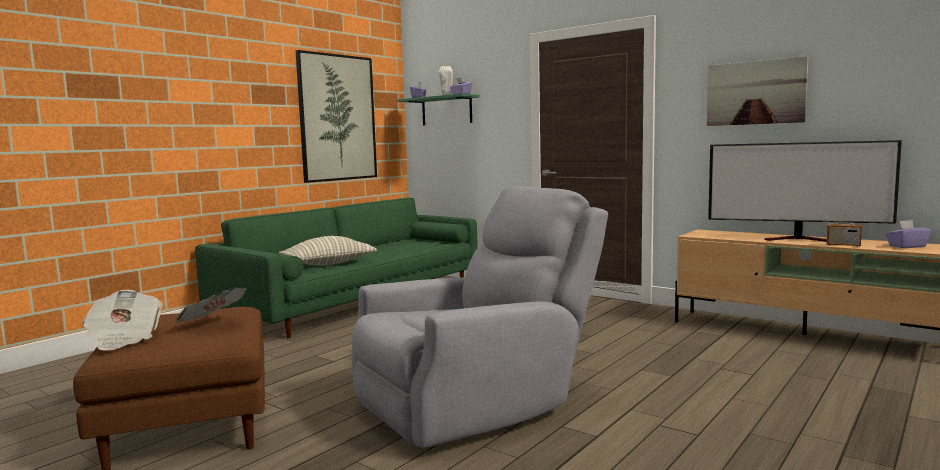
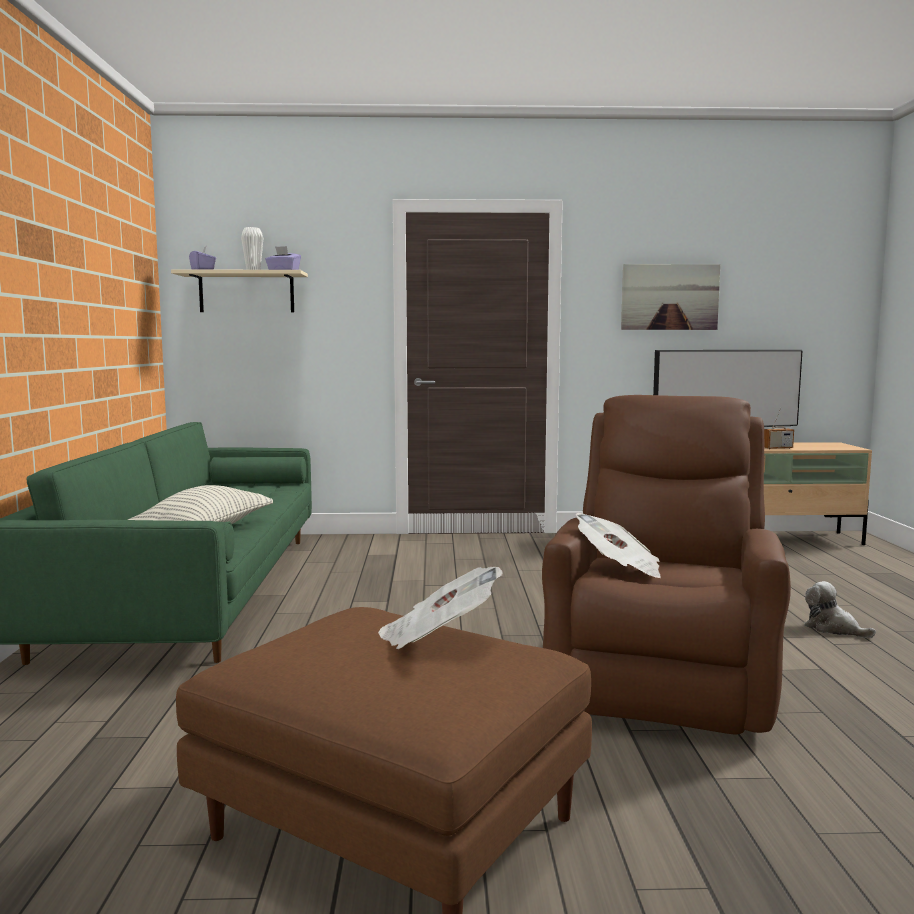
camera: 40 degrees left, 0 degrees up
(124, 339) = (378, 697): newspaper -> newspaper (619, 568)
(337, 118) = (106, 292): picture -> none
(446, 110) = (246, 292): green shelf -> beige shelf
(477, 404) = (661, 673): grey armchair -> brown armchair
(691, 416) = (833, 629): none -> plush toy
(906, 246) = (817, 446): purple tissue box -> none

